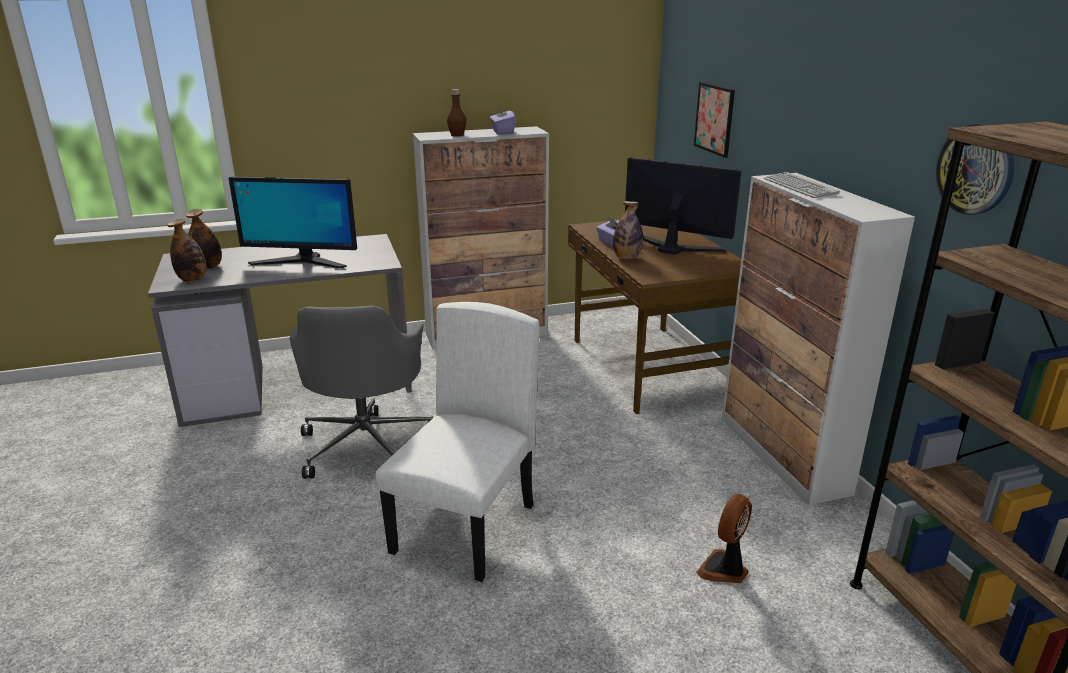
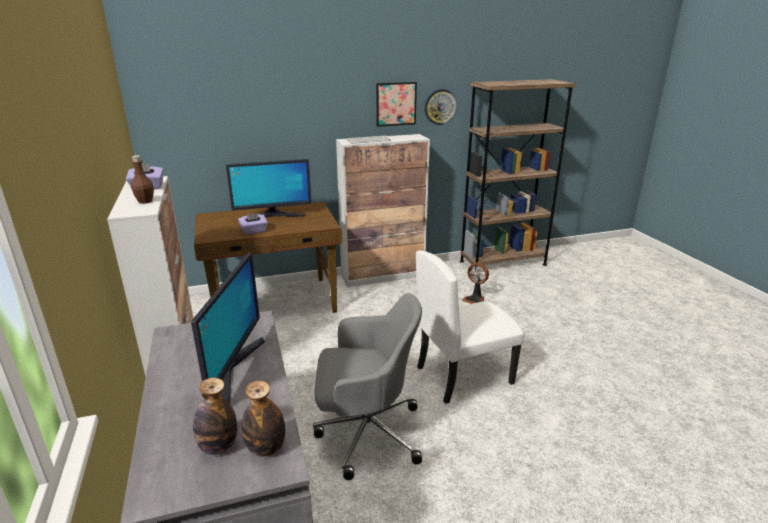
camera: 90 degrees left, 0 degrees up
(465, 529) = (463, 374): white chair -> white chair turned 45 degrees counterclockwise
(627, 258) = (289, 229): bottle -> none
(674, 247) = (272, 216): monitor -> monitor turned 135 degrees counterclockwise
(714, 119) = (233, 130): picture -> picture (396, 104)

